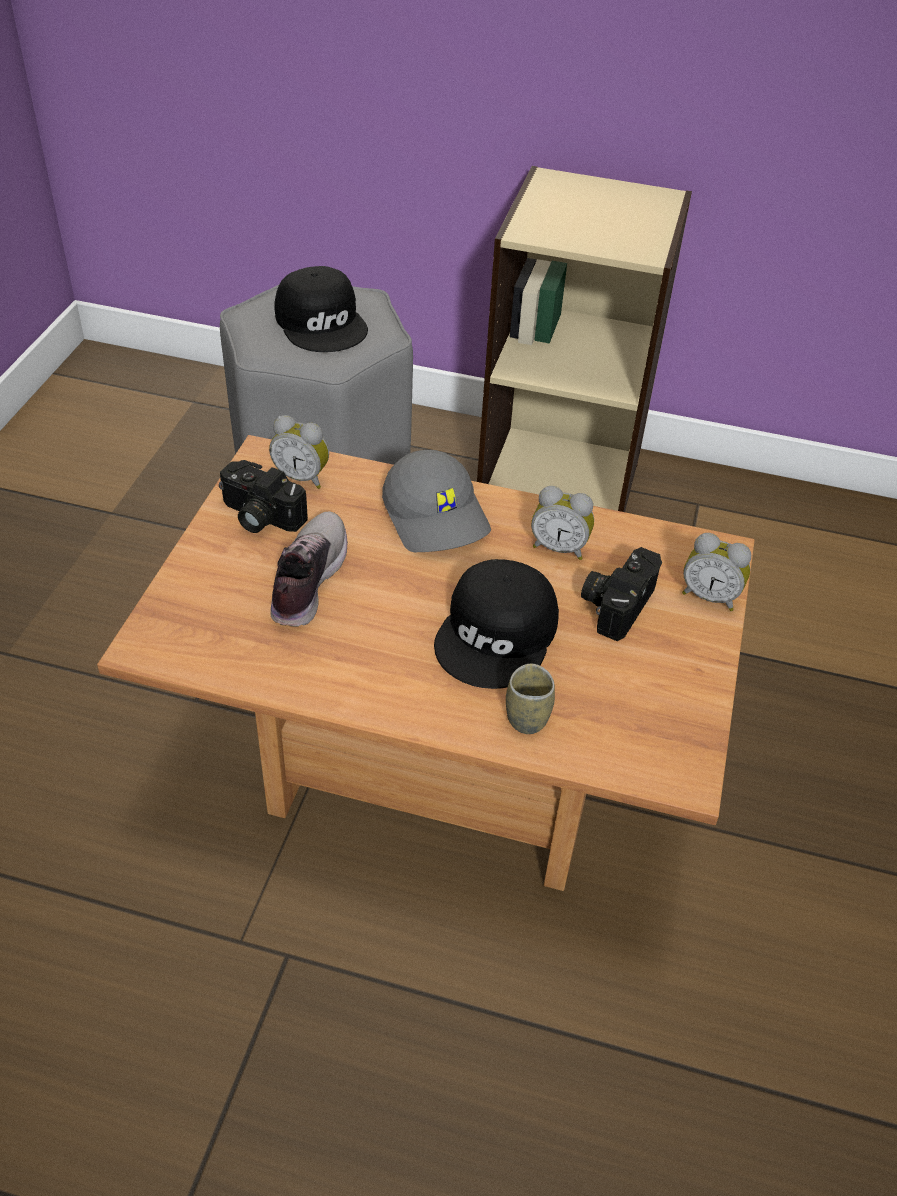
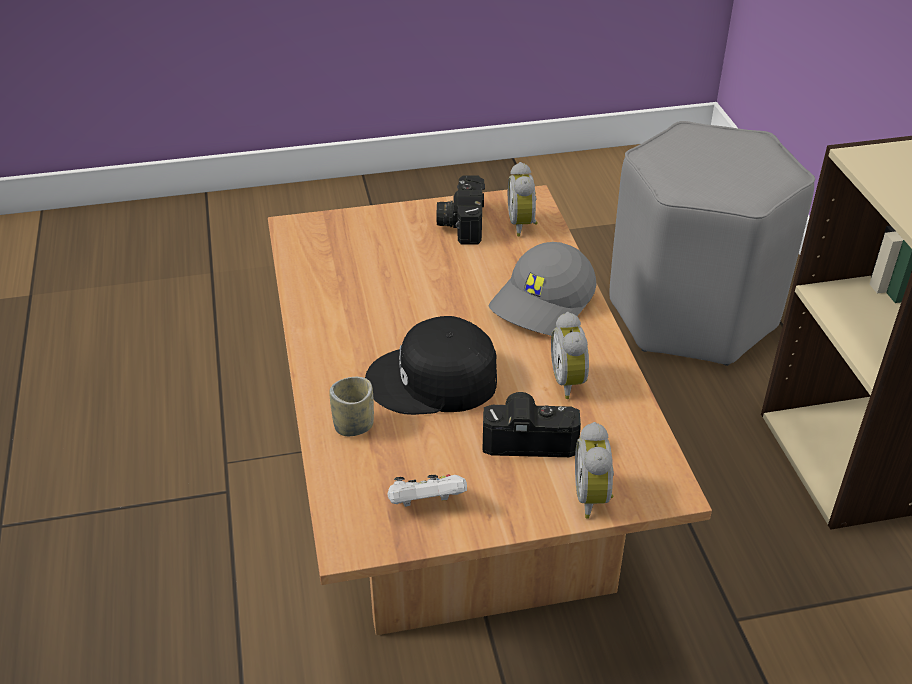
camera: 65 degrees right, 5 degrees down
(306, 580) = (413, 267): shoe -> none
(322, 322) = (724, 164): black cap -> none
(664, 706) = (426, 504): none -> white game controller

